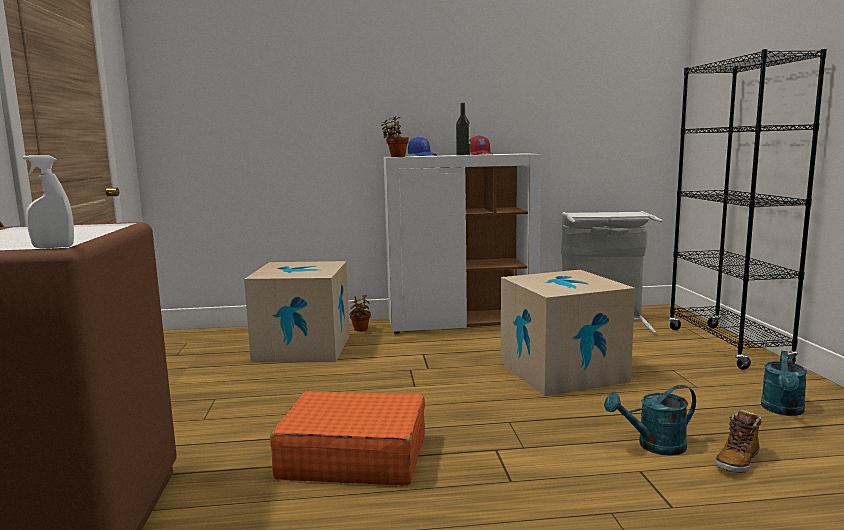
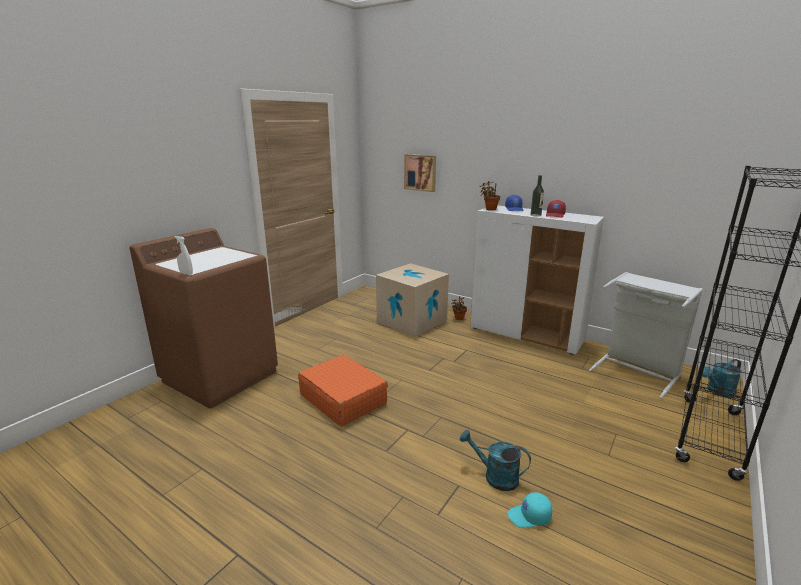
camera: 40 degrees right, 10 degrees up
(256, 123) = (420, 172): none -> picture
(562, 372) = (529, 399): cardboard box -> none
(737, 461) = (529, 517): boot -> turquoise cap
(783, 410) = (643, 507): turquoise watering can -> turquoise watering can (717, 392)

